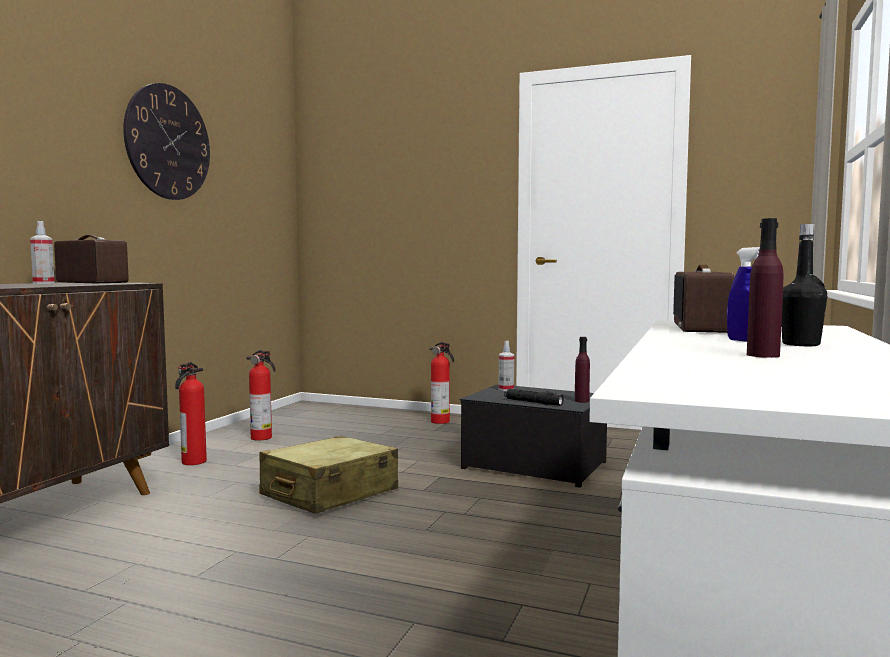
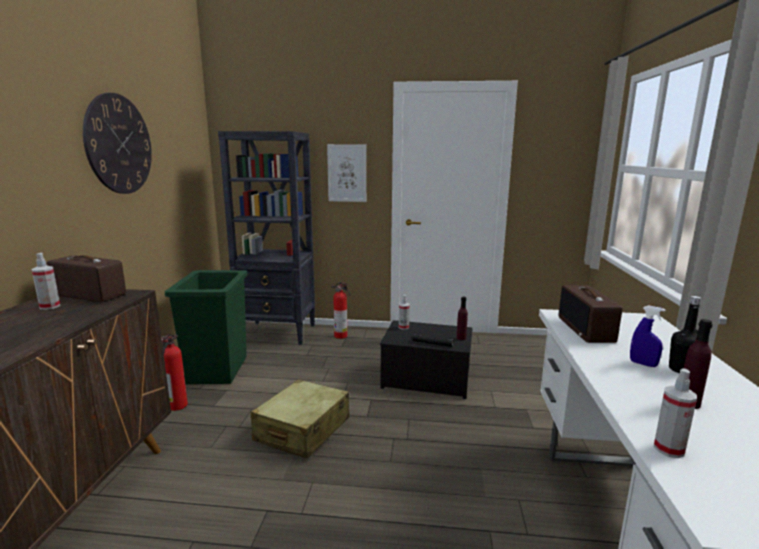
camera: 15 degrees left, 10 degrees up
(262, 437) = (218, 369): fire extinguisher -> green trash can
(359, 414) = (278, 333): none -> black bookcase
(458, 197) = (347, 173): none -> picture
(666, 367) = (668, 449): none -> spray bottle

